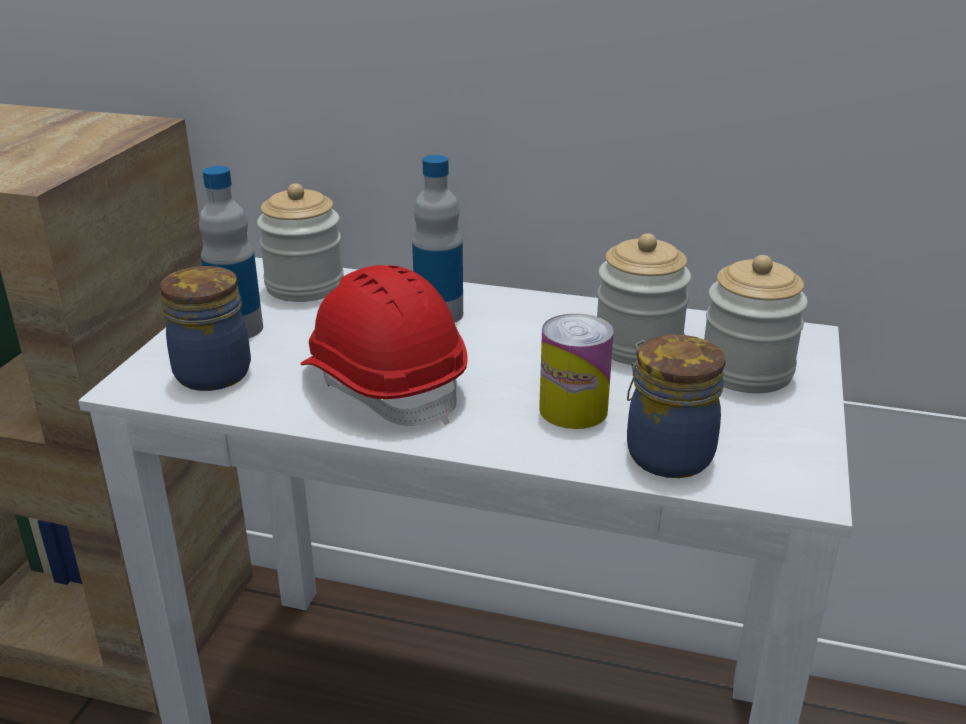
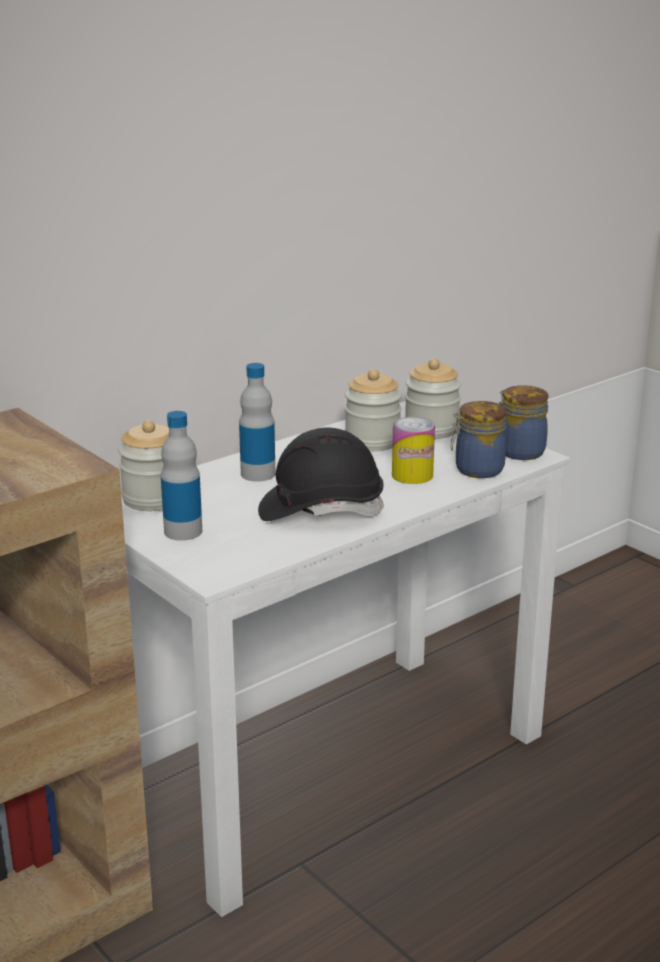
camera: 55 degrees left, 5 degrees down
(214, 372) = (233, 550): jar -> jar (519, 451)
(384, 385) = (320, 509): red hard hat -> black hard hat

